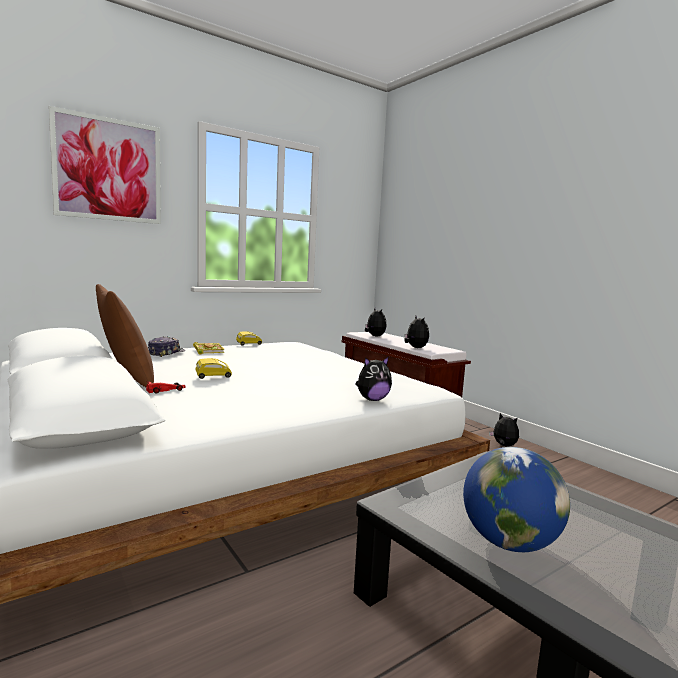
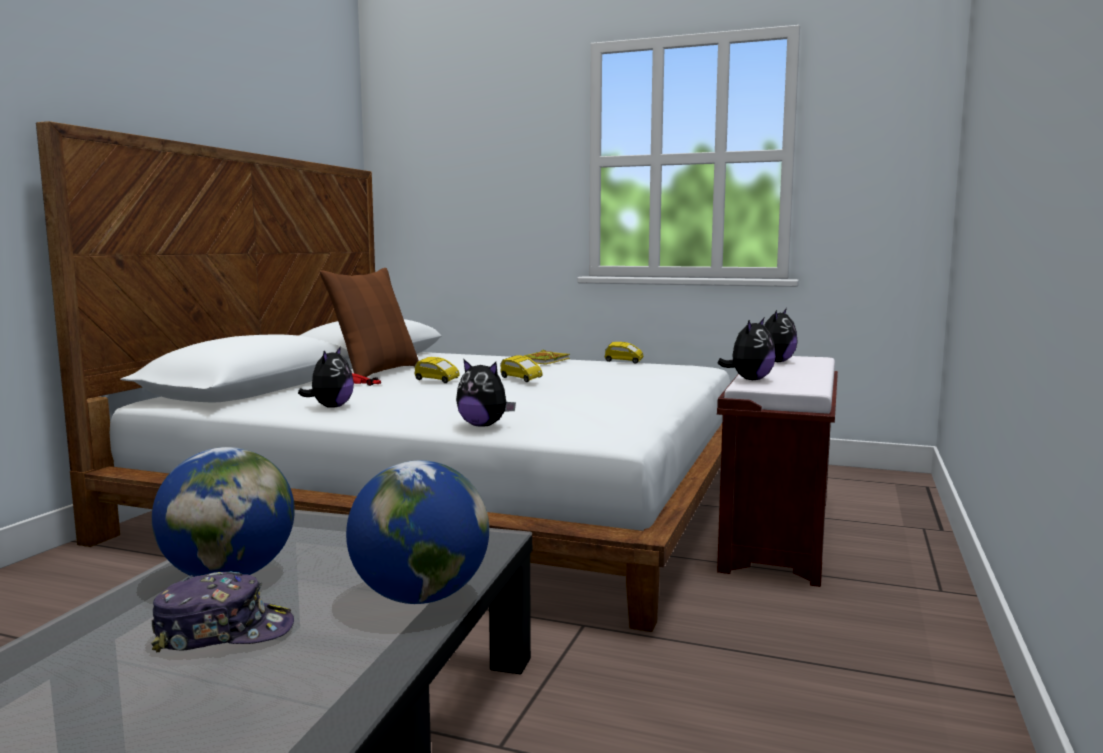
camera: 55 degrees right, 0 degrees up
(108, 169) = (485, 134): picture -> none
(166, 353) = (493, 358): cap -> cap (224, 632)
(257, 365) = (520, 379): none -> yellow toy car
(503, 446) = (901, 624): plush toy -> plush toy (330, 407)
(575, 498) = (420, 597): none -> globe

